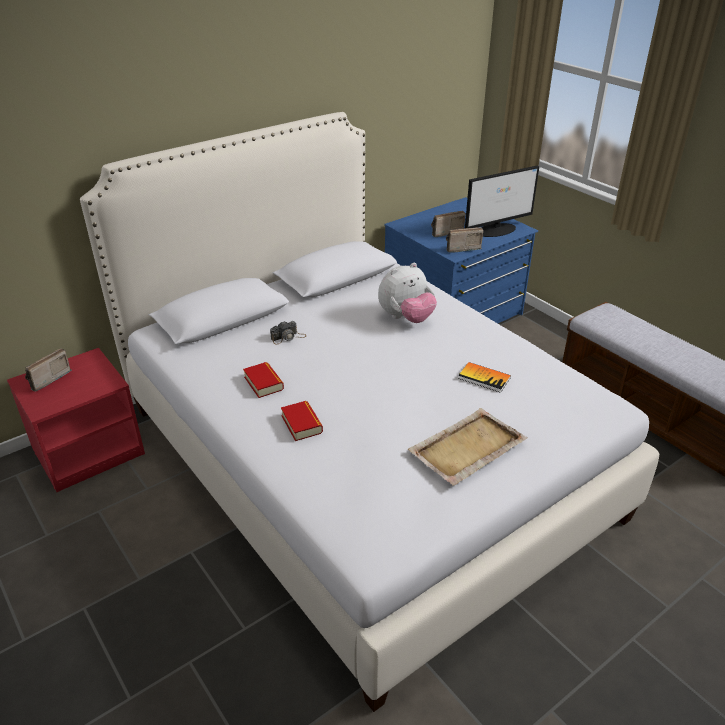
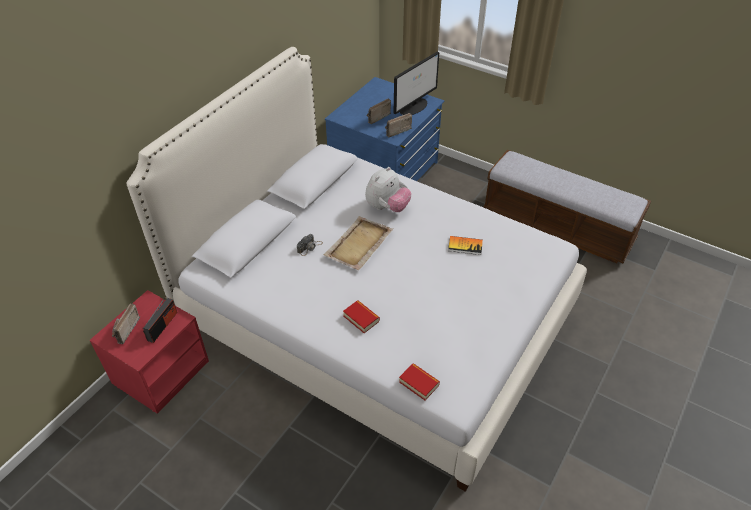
camera: 20 degrees left, 10 degrees up
(88, 385) = (162, 326): none -> radio
(263, 383) = (314, 292): book -> book (419, 383)
(466, 448) = (479, 306): beige tray -> beige tray (358, 245)

